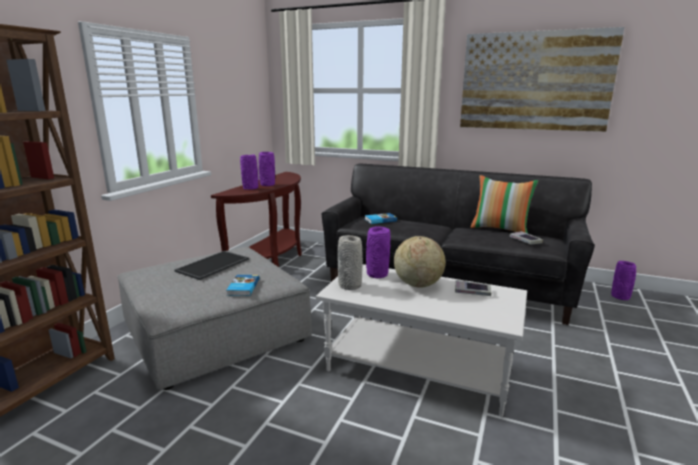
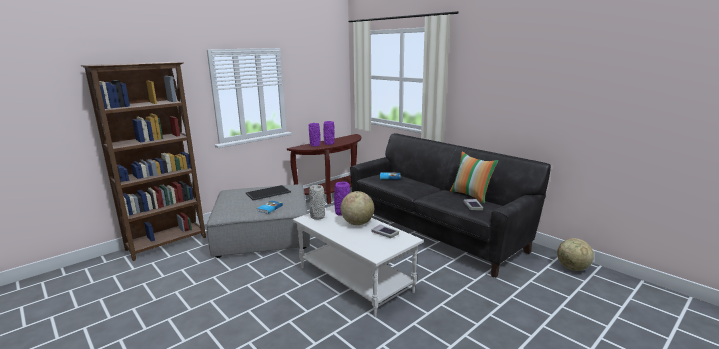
camera: 25 degrees right, 0 degrees up
(534, 81) = (516, 79): picture -> none
(621, 297) = (572, 268): purple vase -> globe

